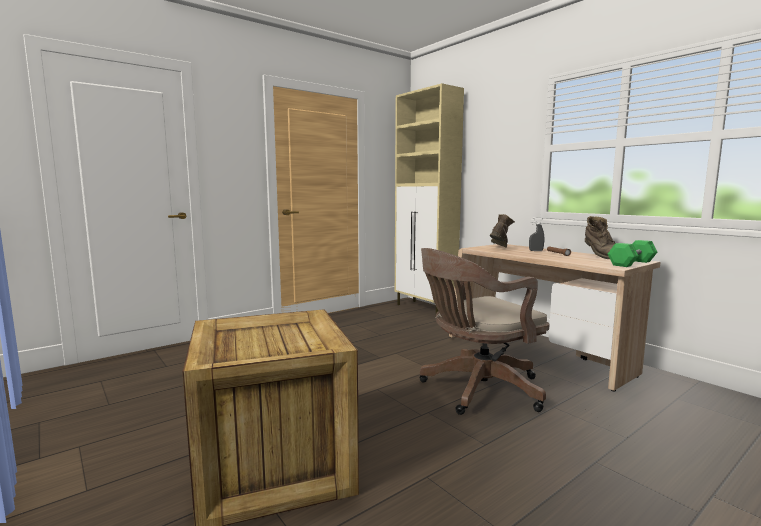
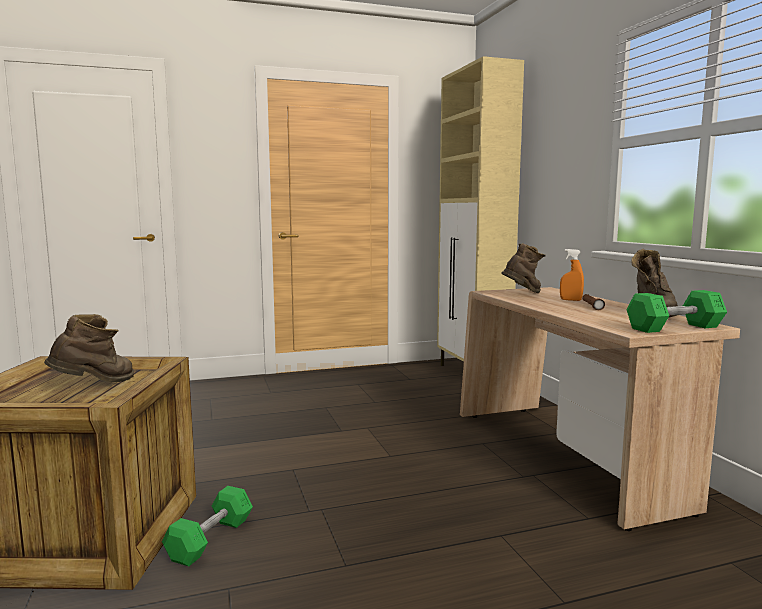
camera: 20 degrees right, 0 degrees up
(289, 338) = (96, 386): none -> brown boot
(374, 447) = (210, 539): none -> green dumbbell
(477, 390) = (418, 492): brown office chair -> none
(536, 251) = (570, 300): grey spray bottle -> orange spray bottle

